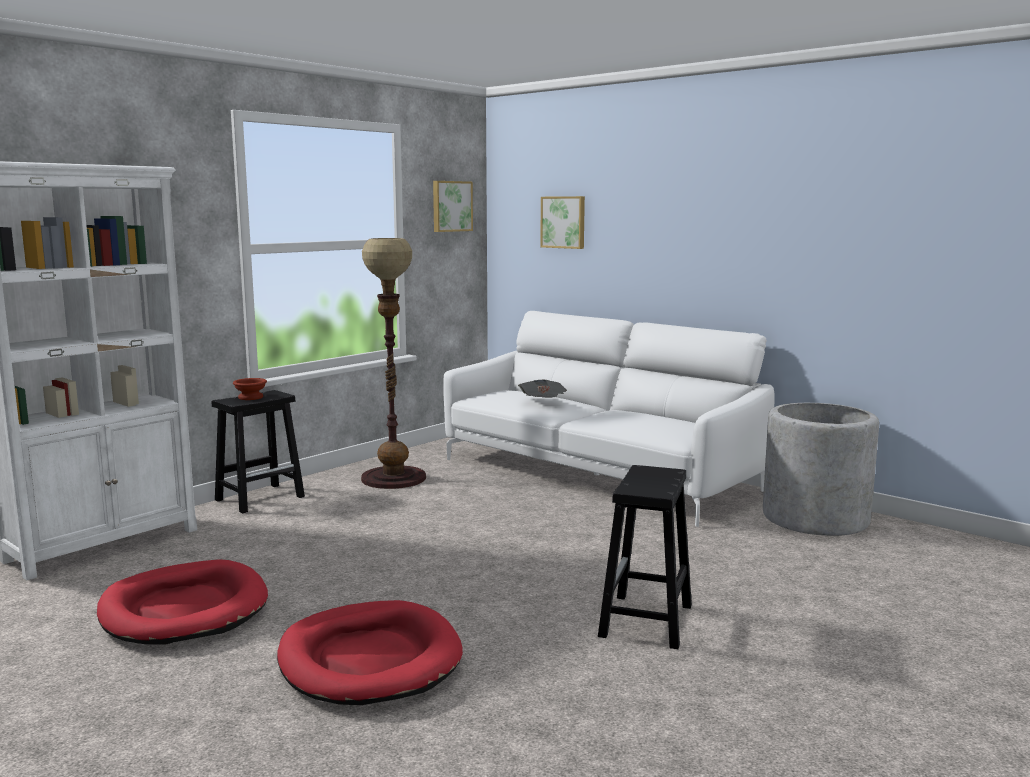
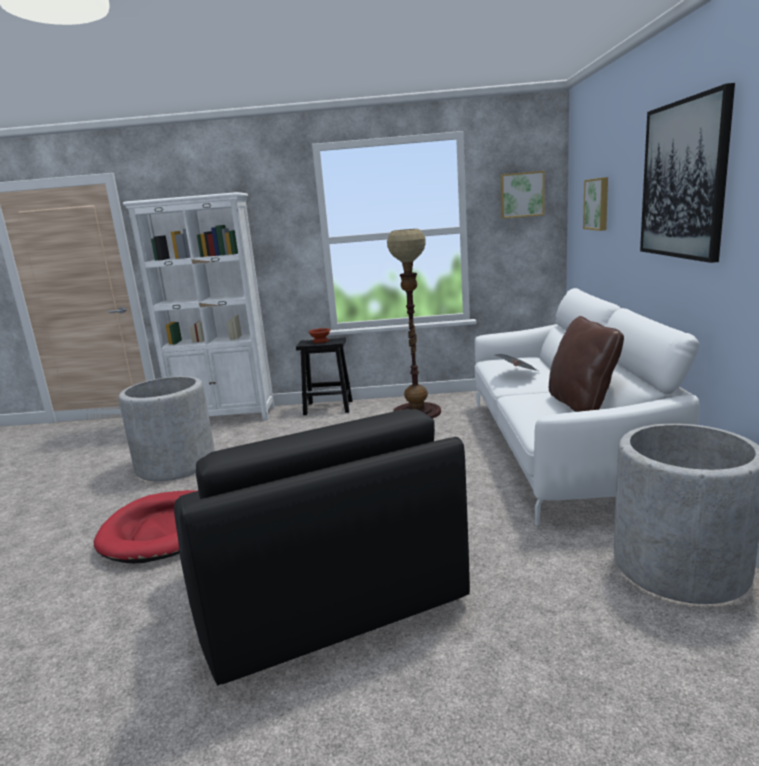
camera: 50 degrees right, 5 degrees up
(184, 609) = (176, 464): red dog bed -> grey planter
(646, 621) = (320, 587): black stool -> black armchair
(657, 415) = (581, 405): none -> brown pillow
(720, 206) = (683, 180): none -> picture

